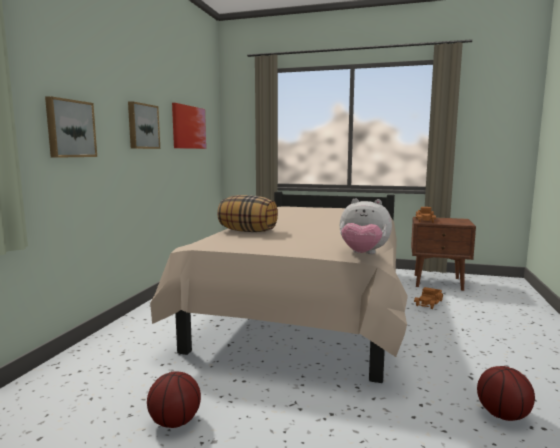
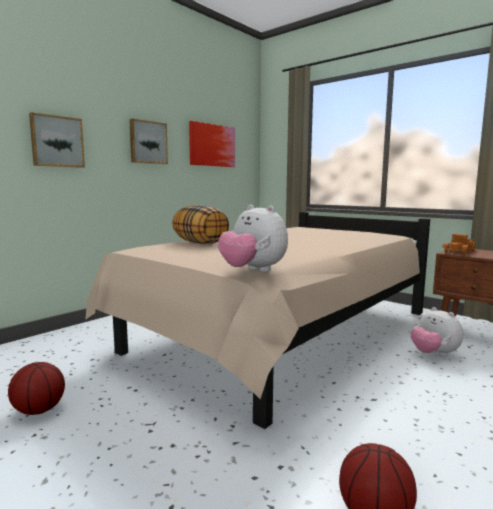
camera: 25 degrees right, 0 degrees up
(429, 303) = (434, 354): toy truck -> plush toy

